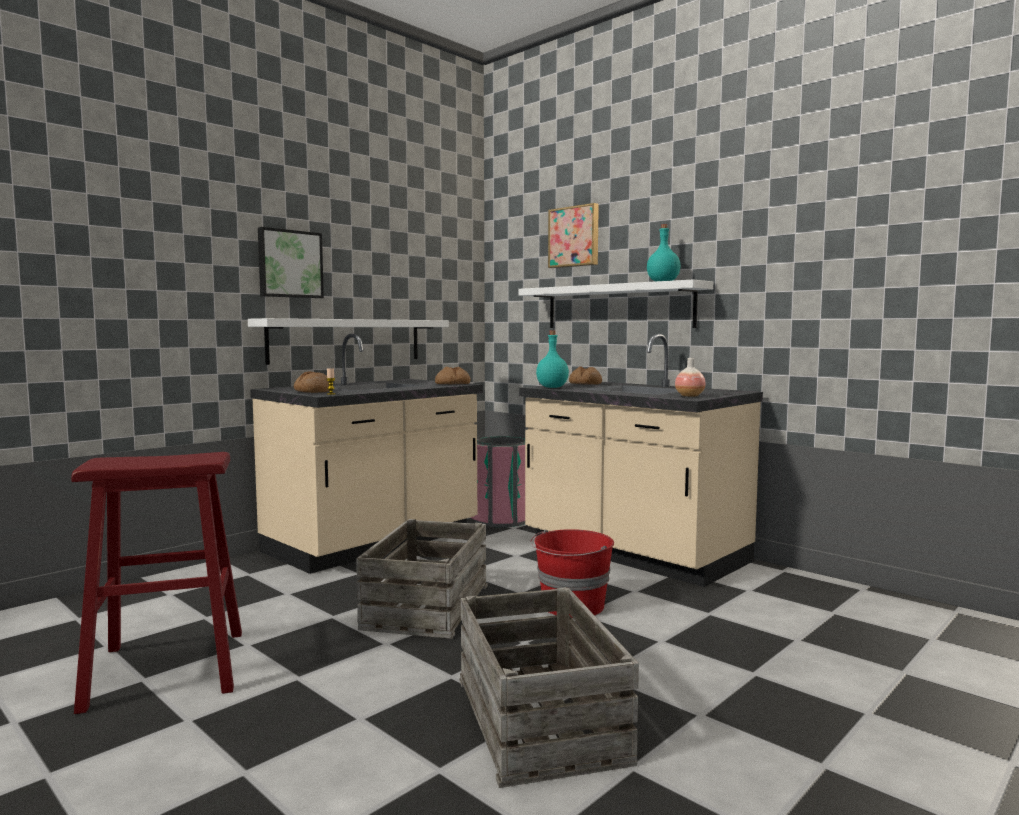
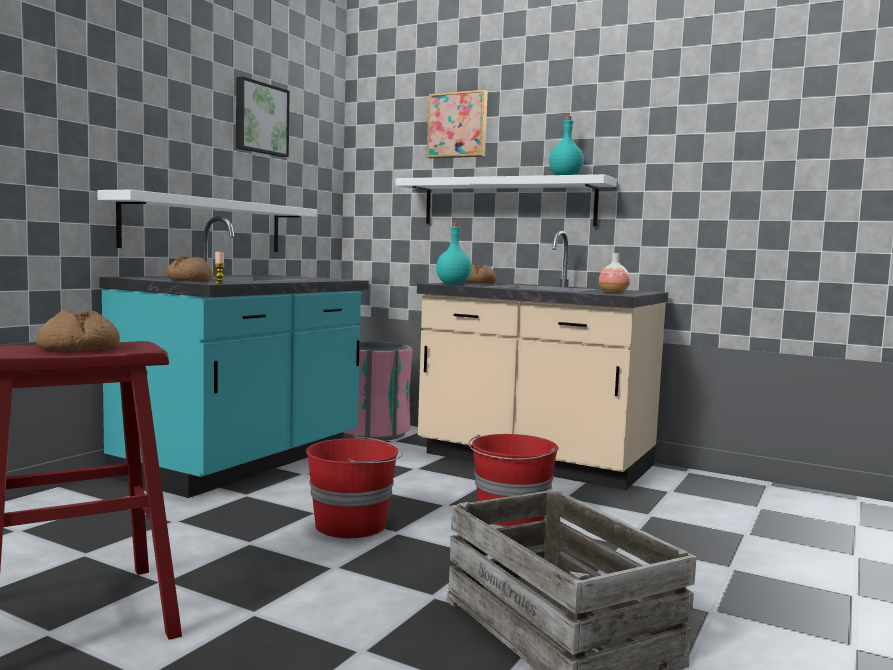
camera: 15 degrees left, 0 degrees up
(289, 264) = (146, 128): picture -> picture (260, 118)
(374, 542) = (244, 461): beige counter -> turquoise counter
(426, 606) = (352, 525): crate -> red bucket
(452, 384) = (335, 279): bread -> bread (79, 348)

